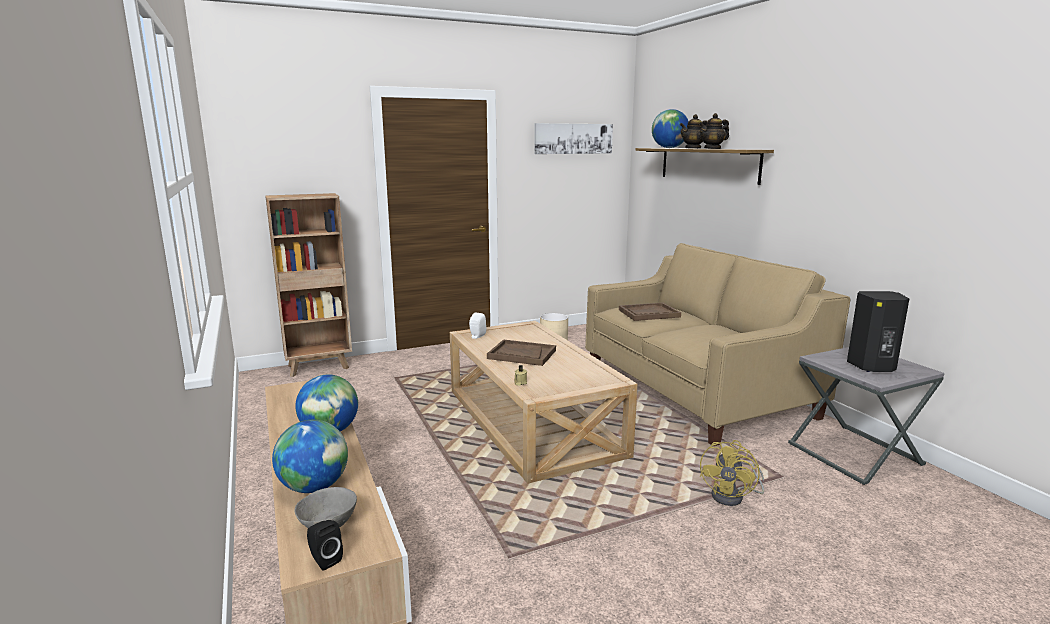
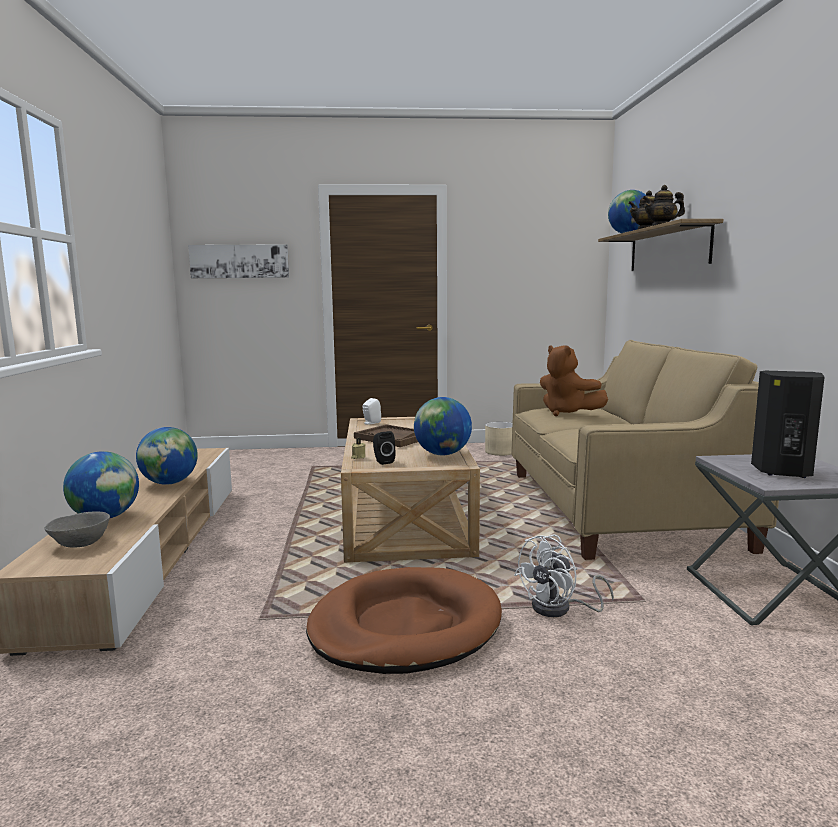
camera: 20 degrees right, 5 degrees down
(320, 367) = (257, 453): brown bookcase -> none
(324, 560) = (45, 565): black speaker -> black speaker (383, 461)
(573, 138) = (536, 234): picture -> picture (239, 261)
(589, 370) = (442, 454): none -> globe
(635, 538) = (405, 626): none -> brown dog bed
(649, 313) = (567, 413): brown tray -> brown plush toy
(733, 497) = (559, 609): yellow fan -> white fan

